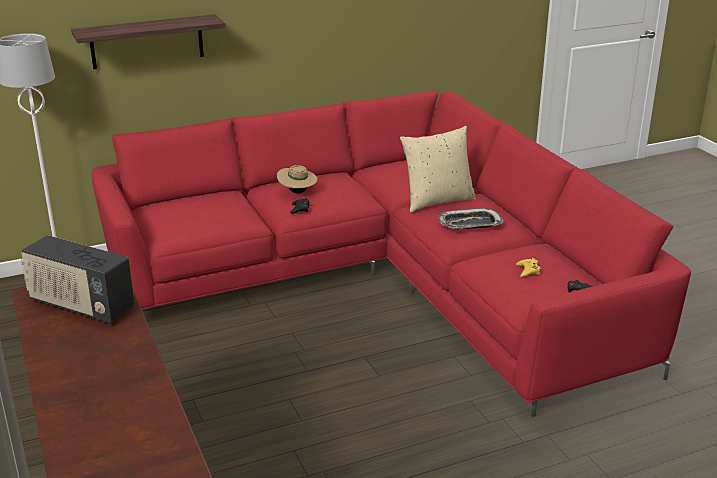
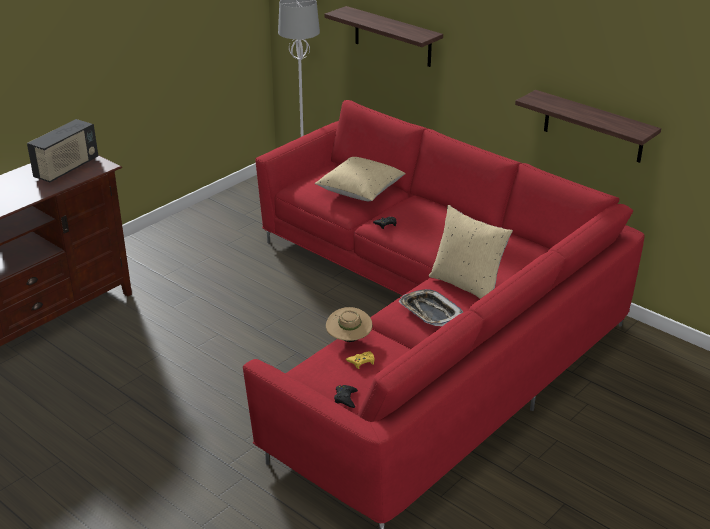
camera: 65 degrees right, 5 degrees up
(81, 306) = (67, 168): radio -> radio turned 150 degrees counterclockwise
(222, 206) = (360, 191): none -> beige pillow
(297, 192) = (415, 214): beige hat -> beige hat (349, 339)
(387, 43) = (593, 127): none -> shelf

